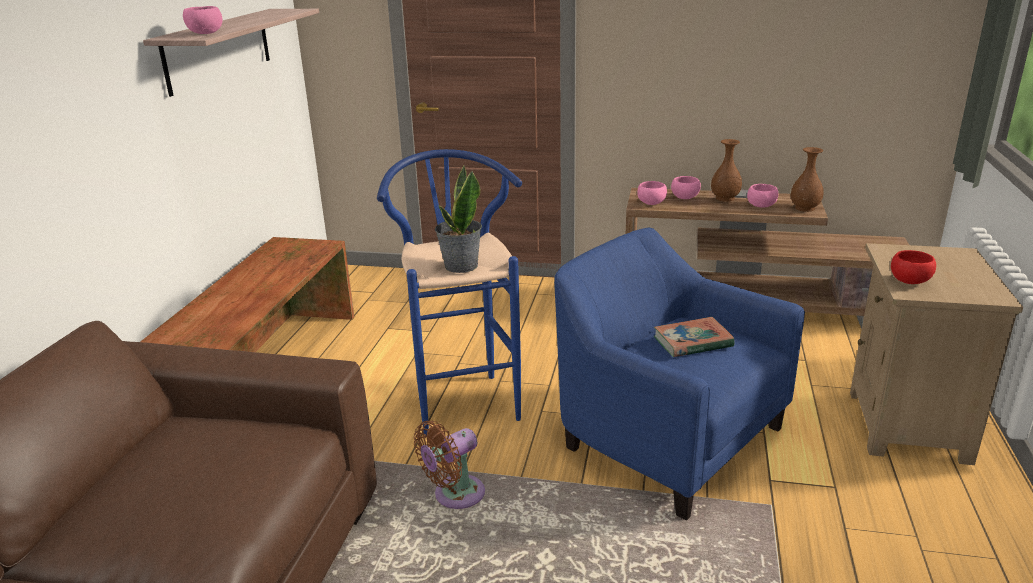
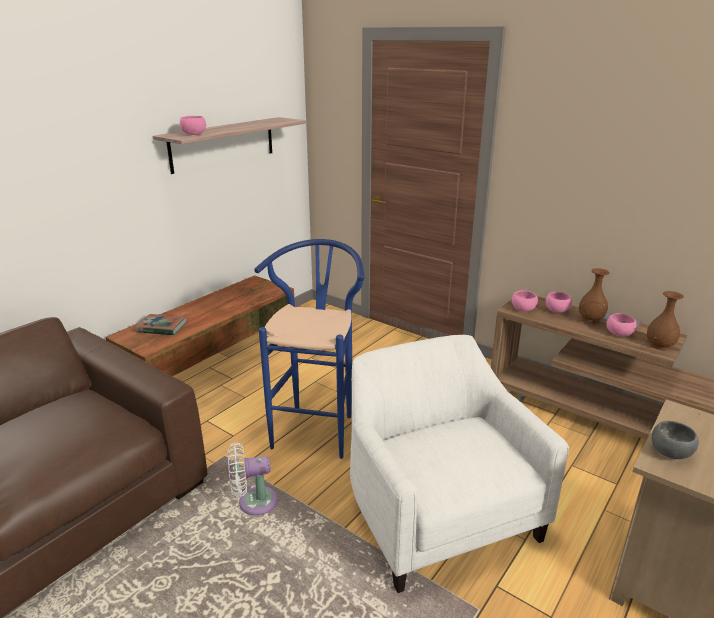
camera: 25 degrees right, 0 degrees up
(454, 495) = (253, 502): brown fan -> white fan
(460, 266) = (305, 332): potted plant -> none
(665, 438) = (437, 513): blue armchair -> white armchair
(692, 342) = (460, 444): book -> book (161, 327)
(910, 281) = (671, 453): red bowl -> grey bowl

